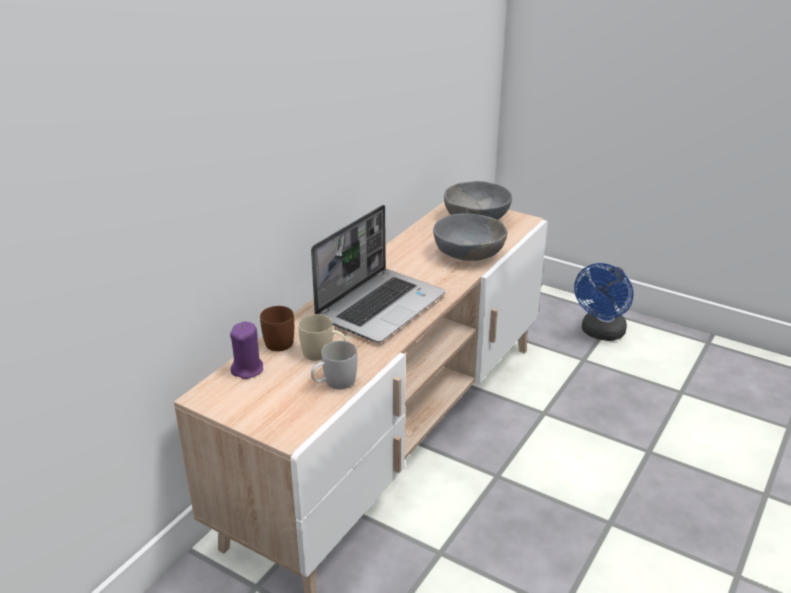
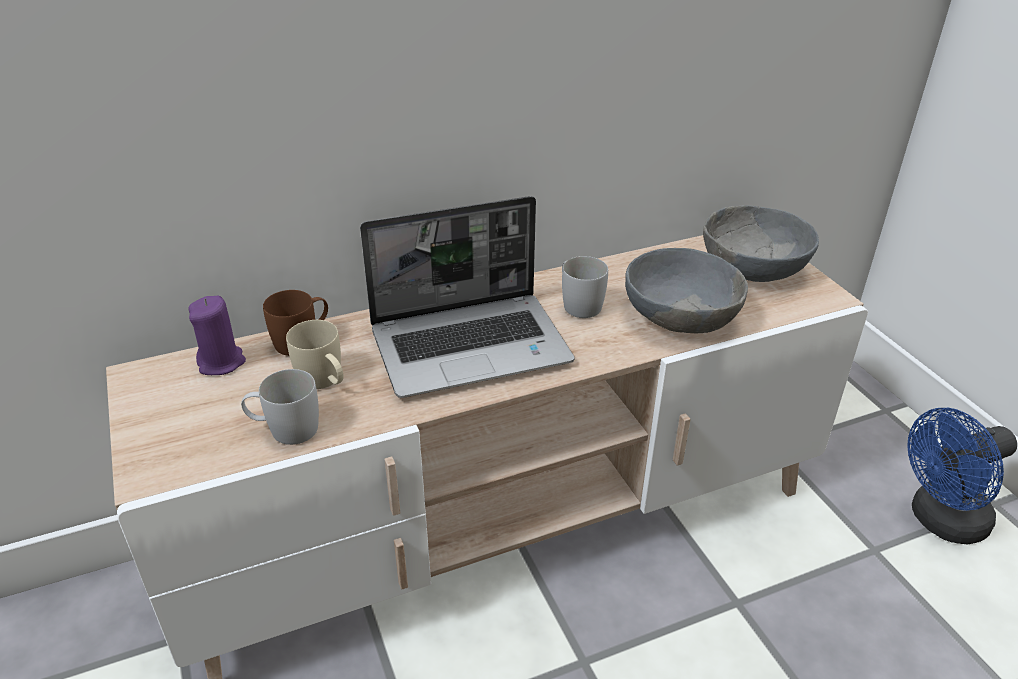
camera: 35 degrees right, 5 degrees up
(410, 266) = (578, 303): none -> white mug

